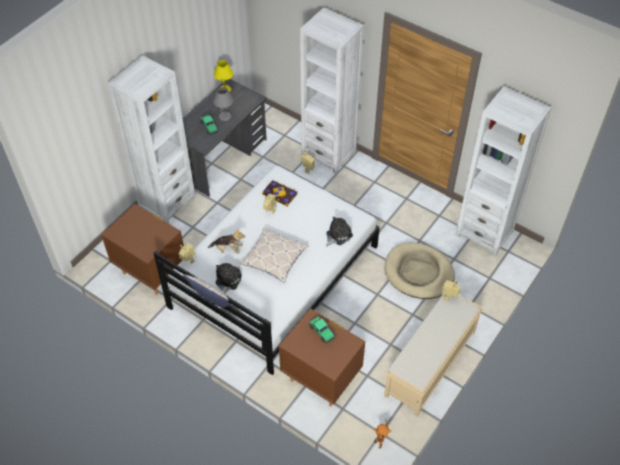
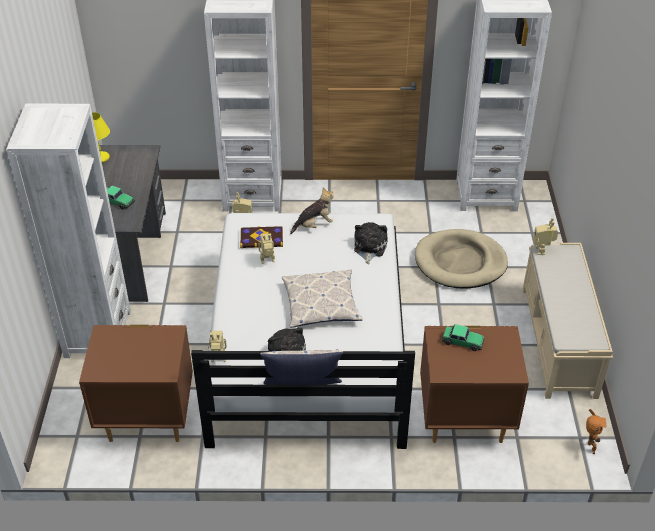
camera: 35 degrees left, 10 degrees down
(225, 116) = (127, 183): grey table lamp -> none
(228, 249) = (255, 322): plush toy -> plush toy (314, 225)

